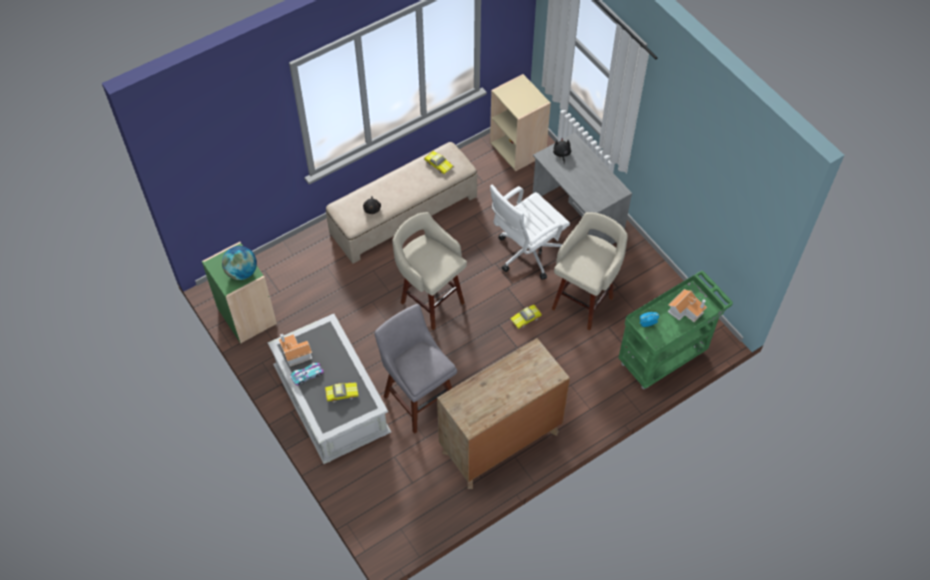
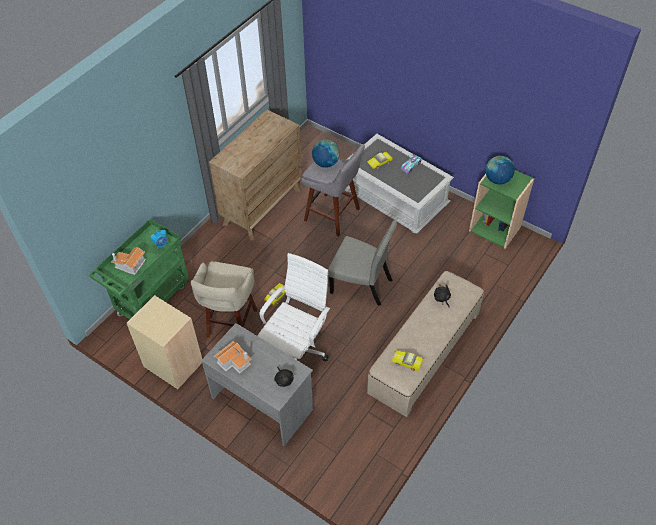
camera: 160 degrees right, 5 degrees down
(294, 353) = (429, 175): toy house -> toy house (235, 361)
(420, 368) = (325, 163): none -> globe
(430, 301) = (360, 284): beige stool -> grey chair
(518, 149) = (349, 465): beige bookcase -> beige bookcase (172, 364)

